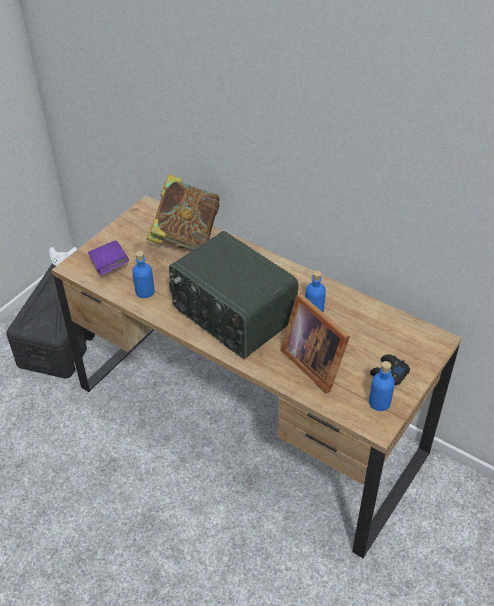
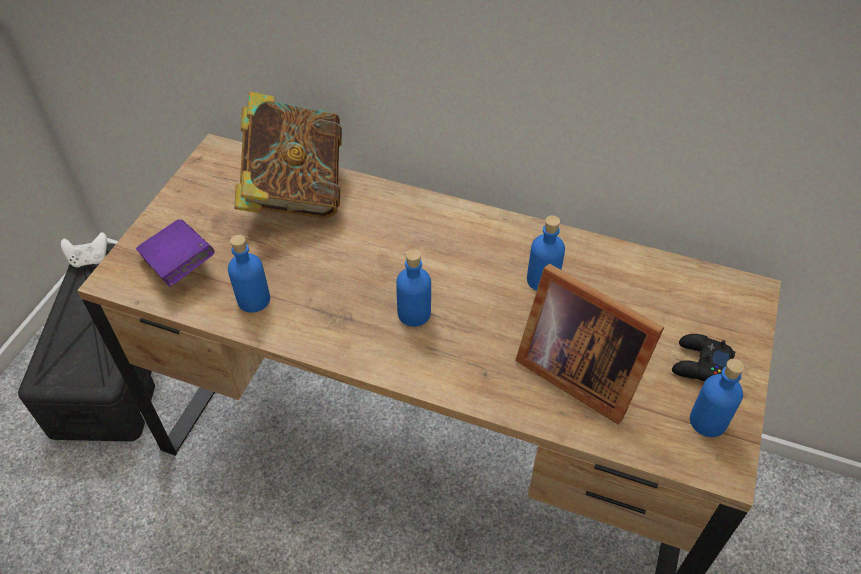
camera: 15 degrees left, 5 degrees up
(232, 315) = (414, 313): radio -> blue bottle

